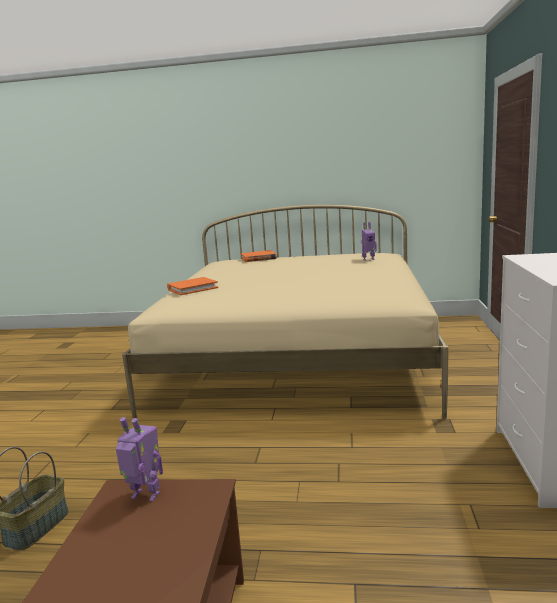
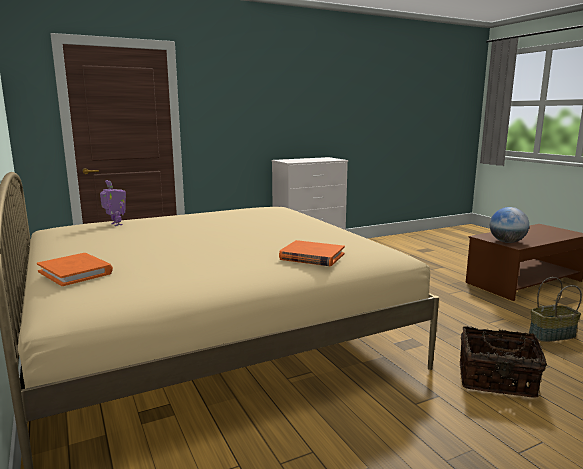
camera: 125 degrees left, 0 degrees up
(77, 439) = (497, 380): none -> basket
(145, 496) = (507, 242): toy robot -> globe

